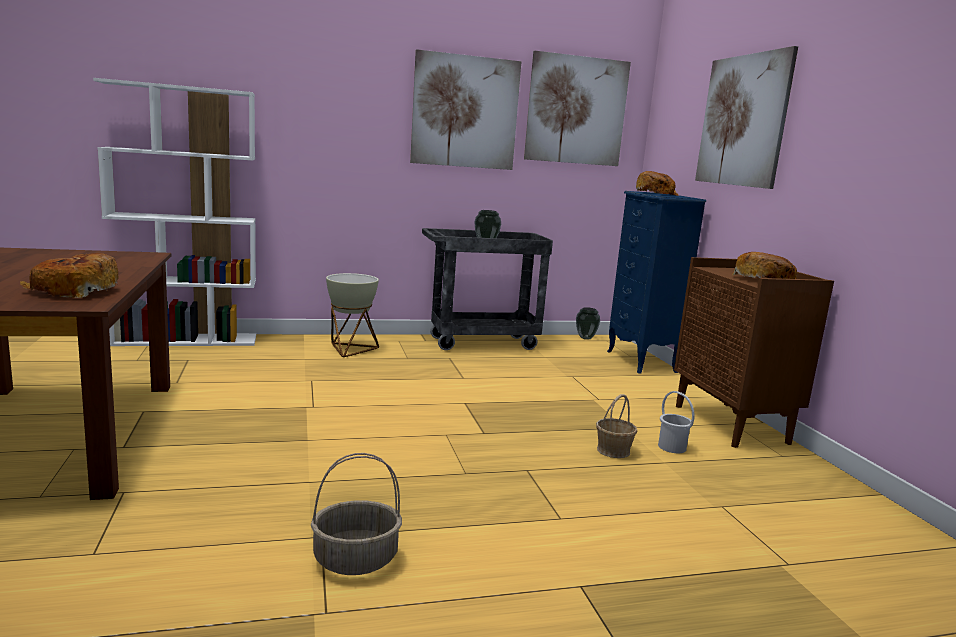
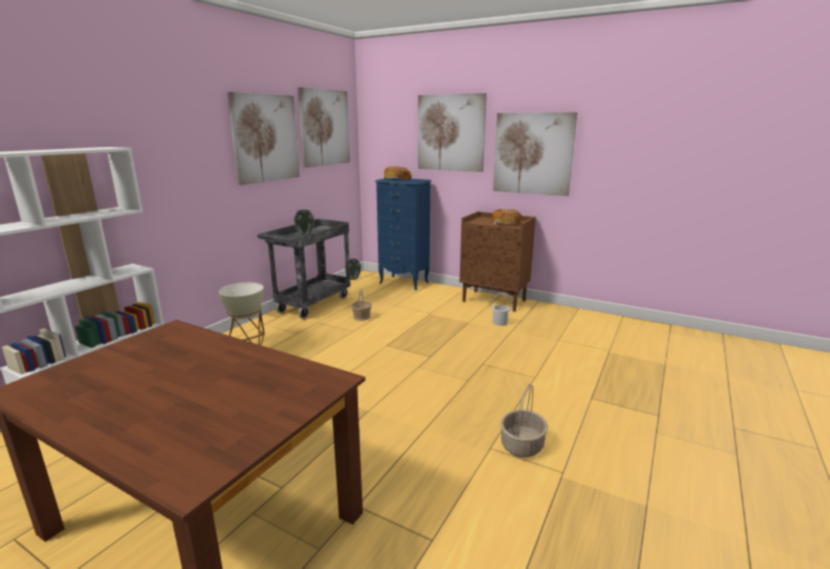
camera: 45 degrees left, 5 degrees up
(74, 291) = (281, 377): bread -> none
(613, 450) = (488, 336): basket -> basket (362, 317)
(849, 156) = (533, 154): none -> picture

